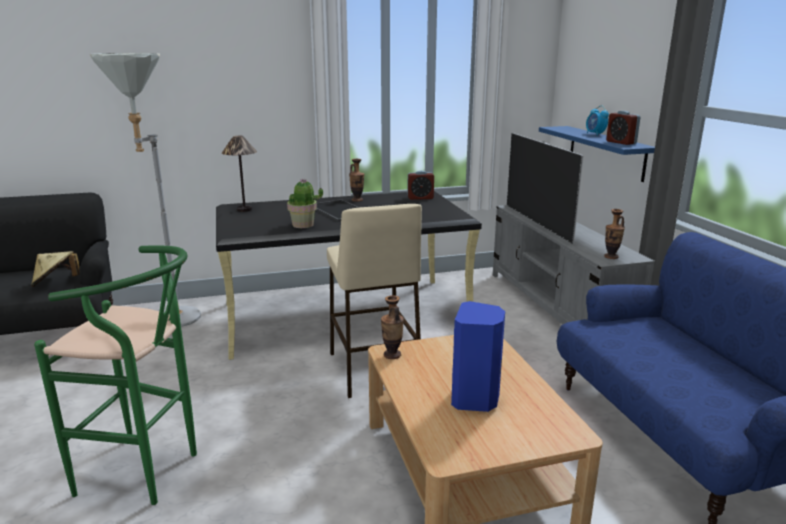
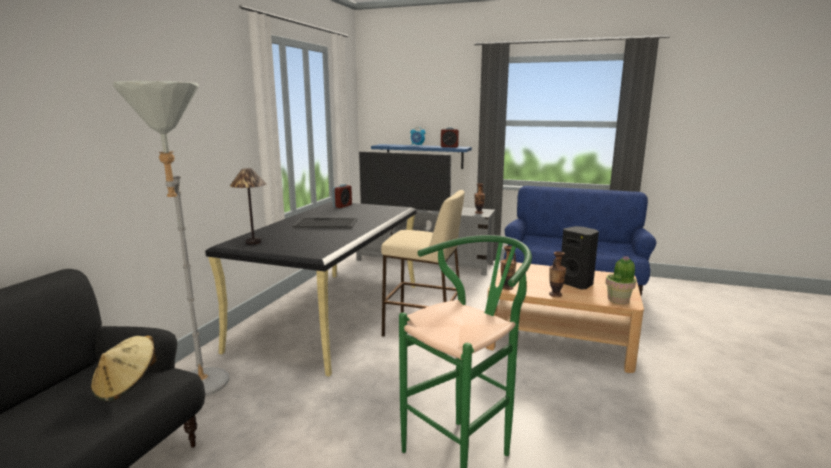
camera: 55 degrees left, 5 degrees down
(303, 225) = (340, 236): potted plant -> potted plant (619, 299)
(357, 200) = (309, 216): vase -> vase (555, 295)
(476, 399) = (577, 284): blue speaker -> black speaker

